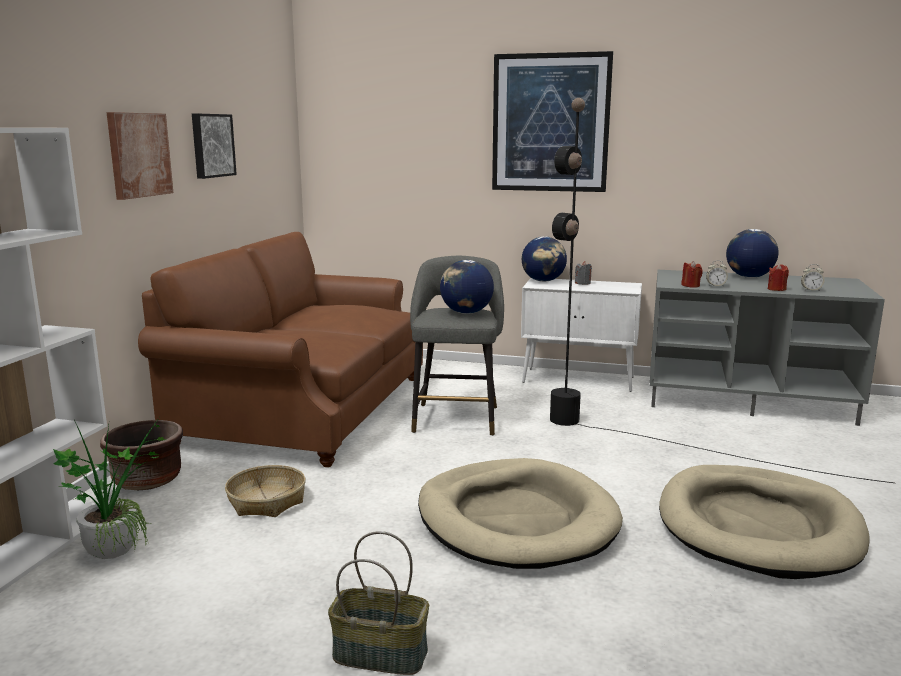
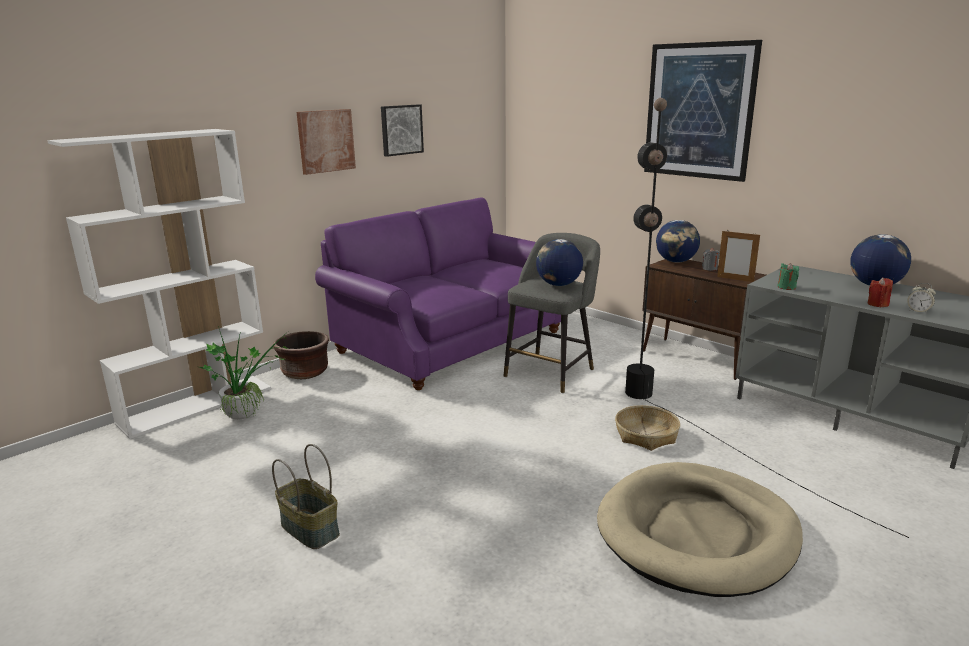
camera: 30 degrees right, 5 degrees up
(267, 501) = (355, 405): basket -> basket (646, 435)
(306, 408) = (451, 341): brown sofa -> purple sofa
(516, 520) = (500, 466): beige dog bed -> none
(579, 380) = (698, 358): white cabinet -> brown cabinet
(619, 289) = (735, 279): none -> picture frame
(690, 285) = (786, 287): red candle -> green candle
(715, 286) = (813, 291): alarm clock -> none

